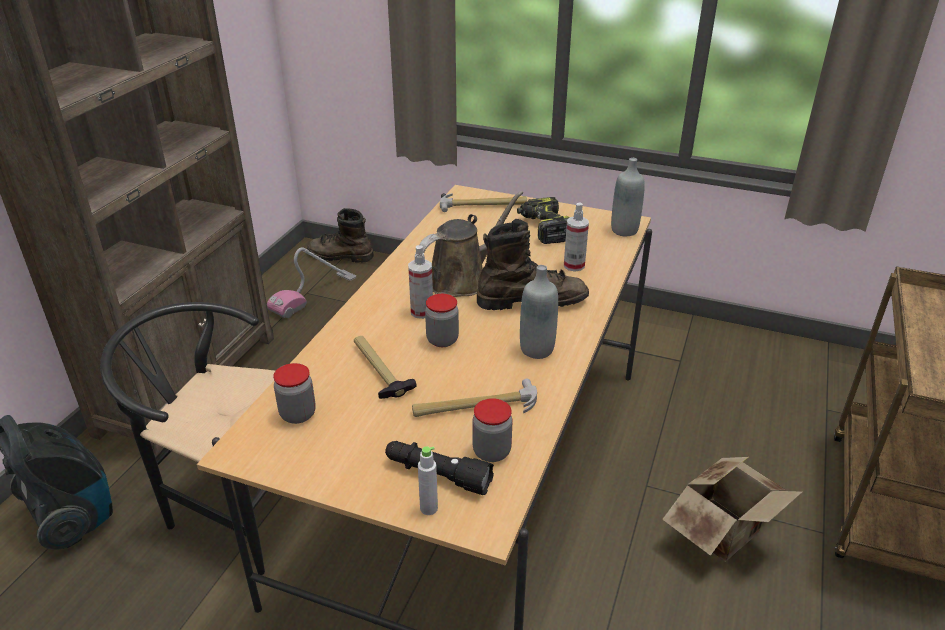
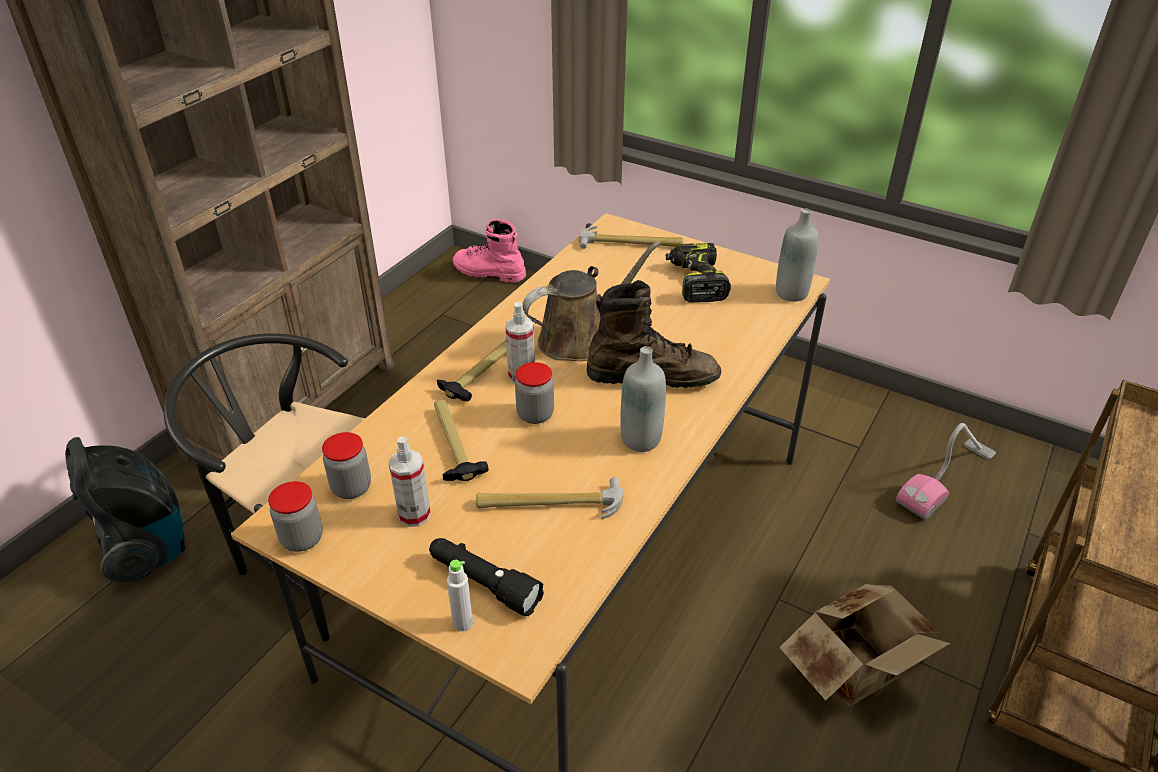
camera: 10 degrees right, 5 degrees up
(314, 295) = (449, 317): vacuum cleaner -> vacuum cleaner (946, 479)
(340, 256) = (488, 272): brown boot -> pink boot
(387, 312) = (482, 371): none -> hammer
(491, 452) = (552, 563): jar -> jar (302, 539)
(574, 265) = (716, 334): spray bottle -> spray bottle (414, 514)

